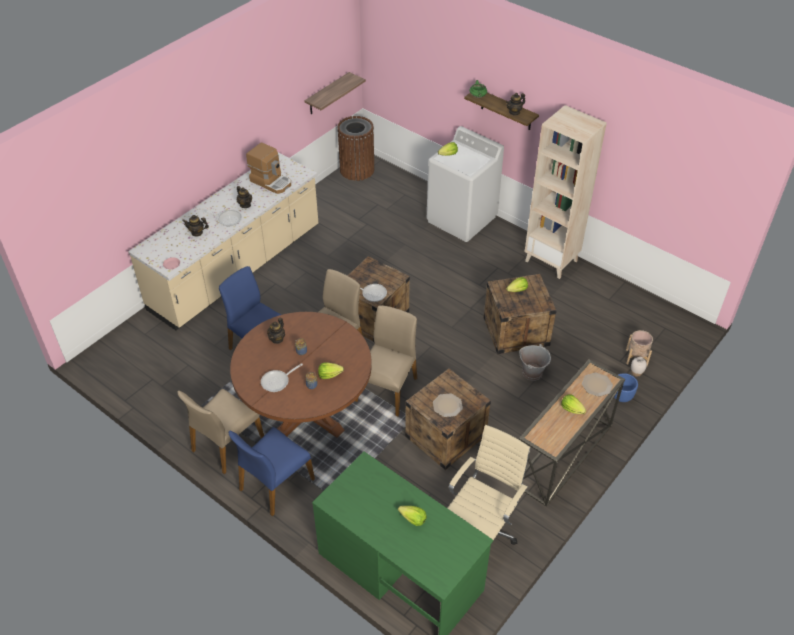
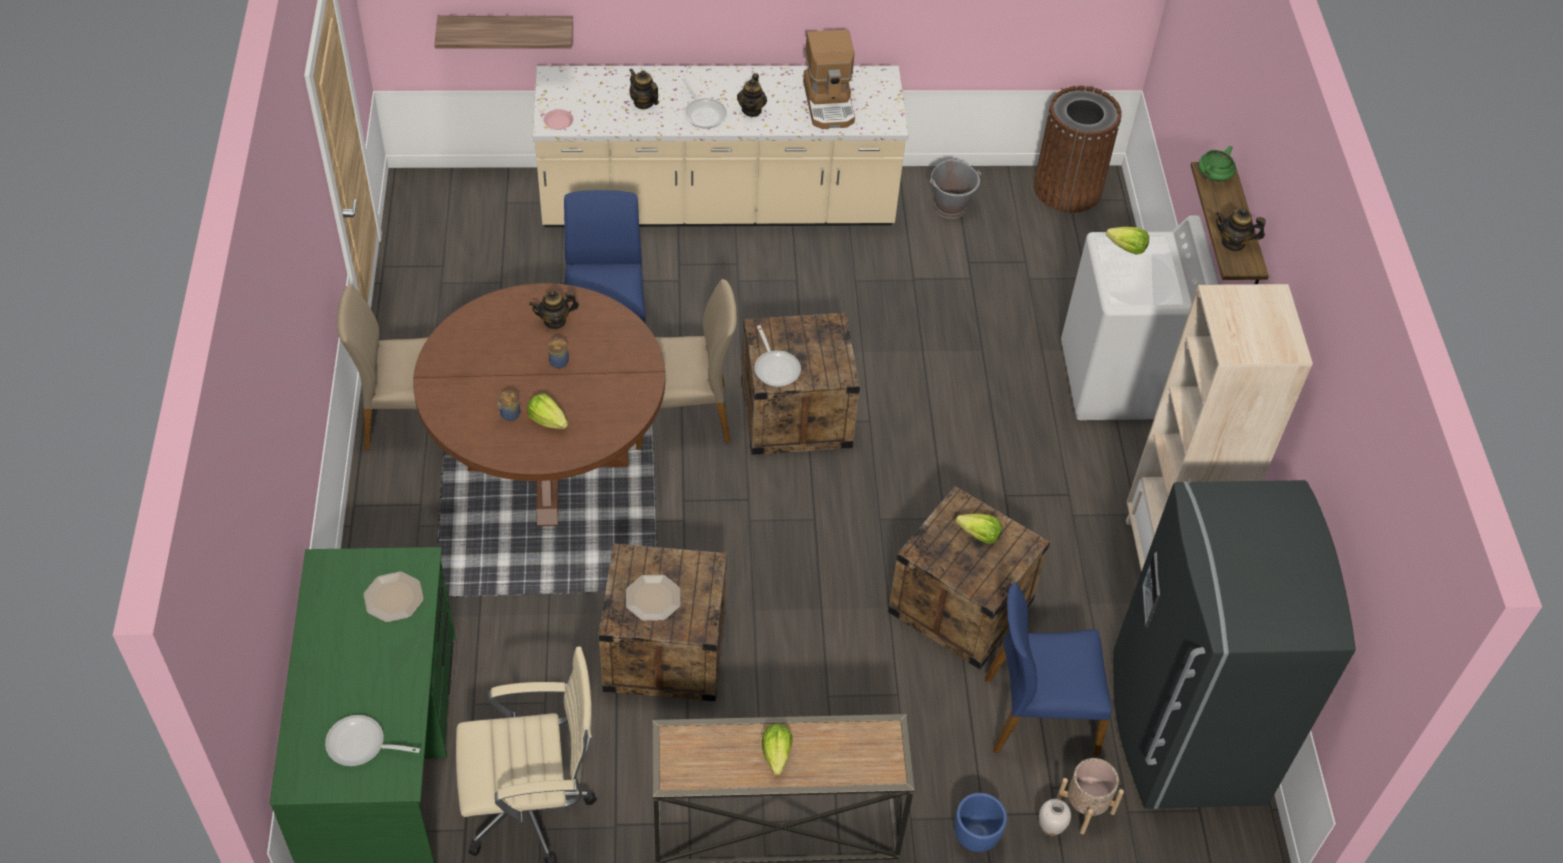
camera: 45 degrees right, 5 degrees up
(275, 484) = (397, 515): blue chair -> blue chair (1039, 713)
(277, 381) = (481, 374): frying pan -> frying pan (361, 745)
(327, 94) = (1056, 24): shelf -> shelf (506, 31)
(387, 389) = (680, 523): beige chair -> none
(413, 519) = (372, 681): lettuce -> none
(532, 372) = (899, 681): grey bucket -> grey bucket (950, 207)
(596, 385) = (860, 757): plate -> plate (393, 597)
(627, 308) = (1183, 727): none -> grey fridge

